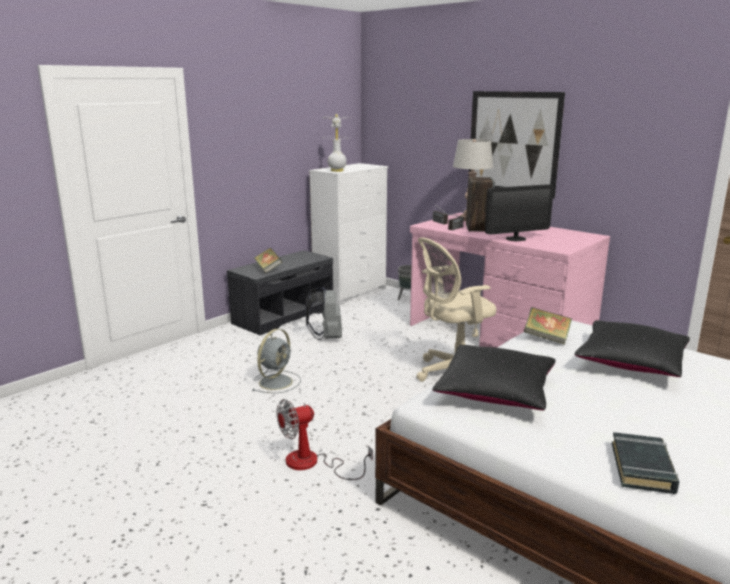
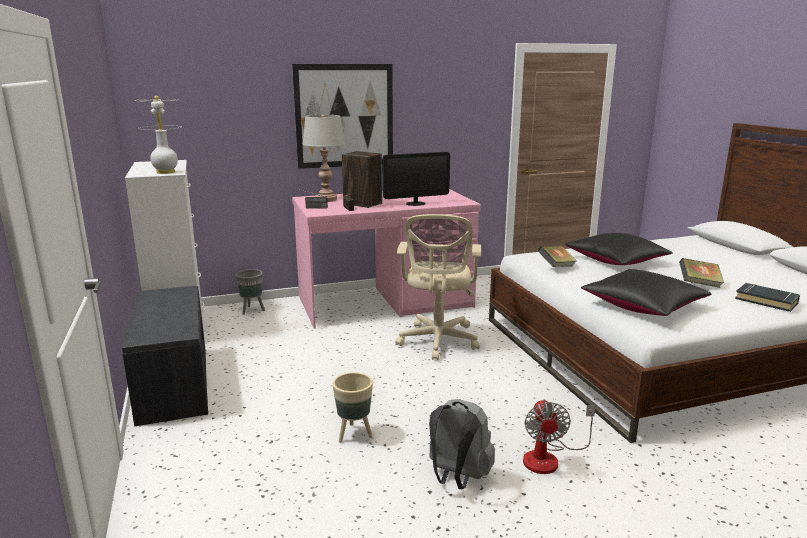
camera: 60 degrees left, 0 degrees up
(268, 269) = (174, 323): book -> book (699, 284)
(276, 381) = (353, 434): grey fan -> beige planter
(327, 337) = (279, 375): grey backpack -> grey backpack (457, 478)
(515, 239) = (415, 203): monitor -> monitor turned 60 degrees clockwise

